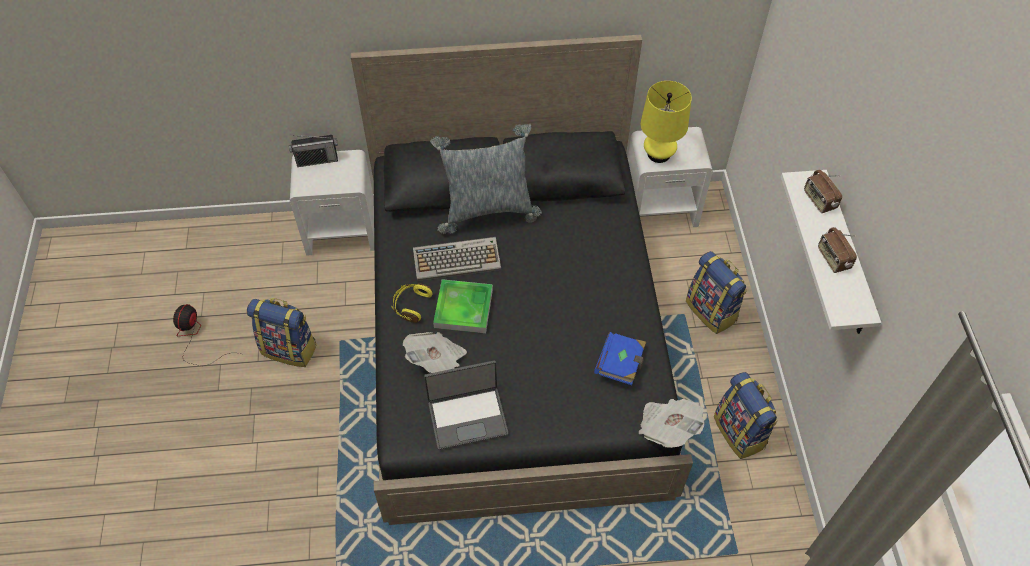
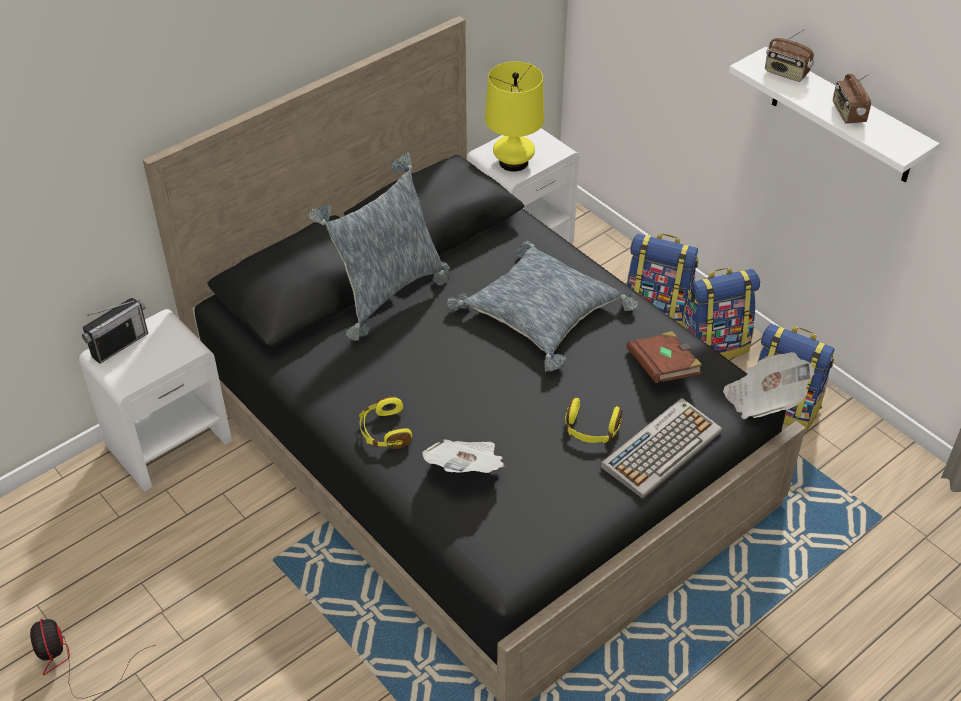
camera: 35 degrees left, 10 degrees down
(290, 348) = (214, 603): backpack -> backpack (713, 345)
(457, 259) = (394, 359): keyboard -> keyboard (661, 448)
(463, 308) = (448, 403): tray -> none
(467, 417) = (554, 505): laptop -> none
(534, 379) = (591, 430): none -> yellow headphones
(577, 276) = (542, 310): none -> pillow
(620, 364) = (663, 368): blue book -> brown book
(832, 259) = (847, 113): radio -> radio turned 45 degrees clockwise

